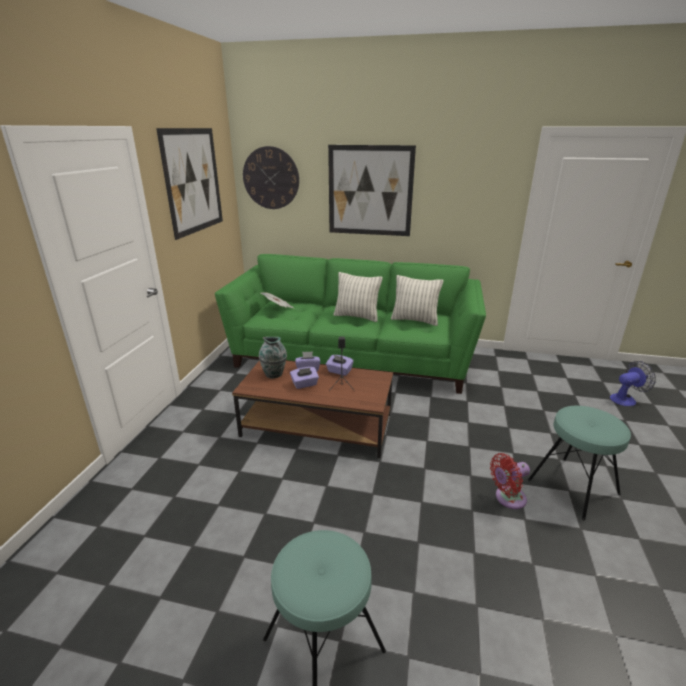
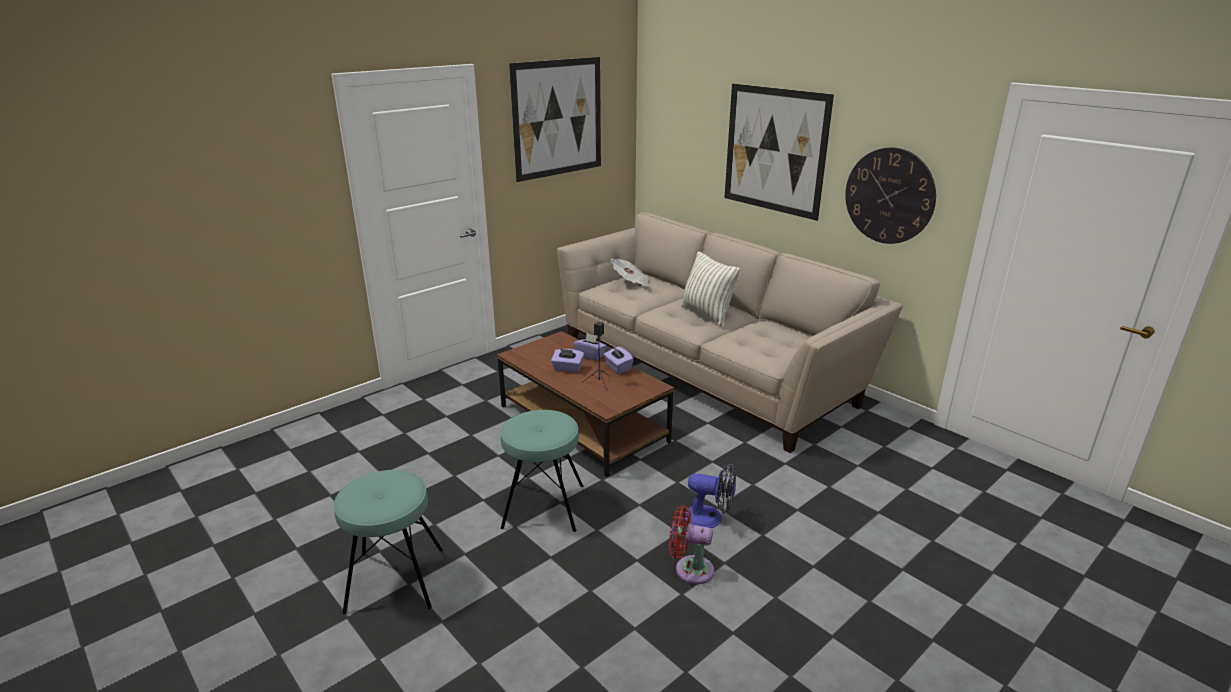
camera: 35 degrees right, 0 degrees up
(271, 178) = (670, 119): wall clock -> wall clock (889, 196)
(274, 374) = (552, 350): vase -> none
(352, 356) = (707, 368): green sofa -> beige sofa
(415, 320) = (772, 337): pillow -> none
(573, 487) = (786, 597): turquoise stool -> turquoise stool (543, 506)
(626, 399) = (1043, 552): fan -> fan (710, 518)

